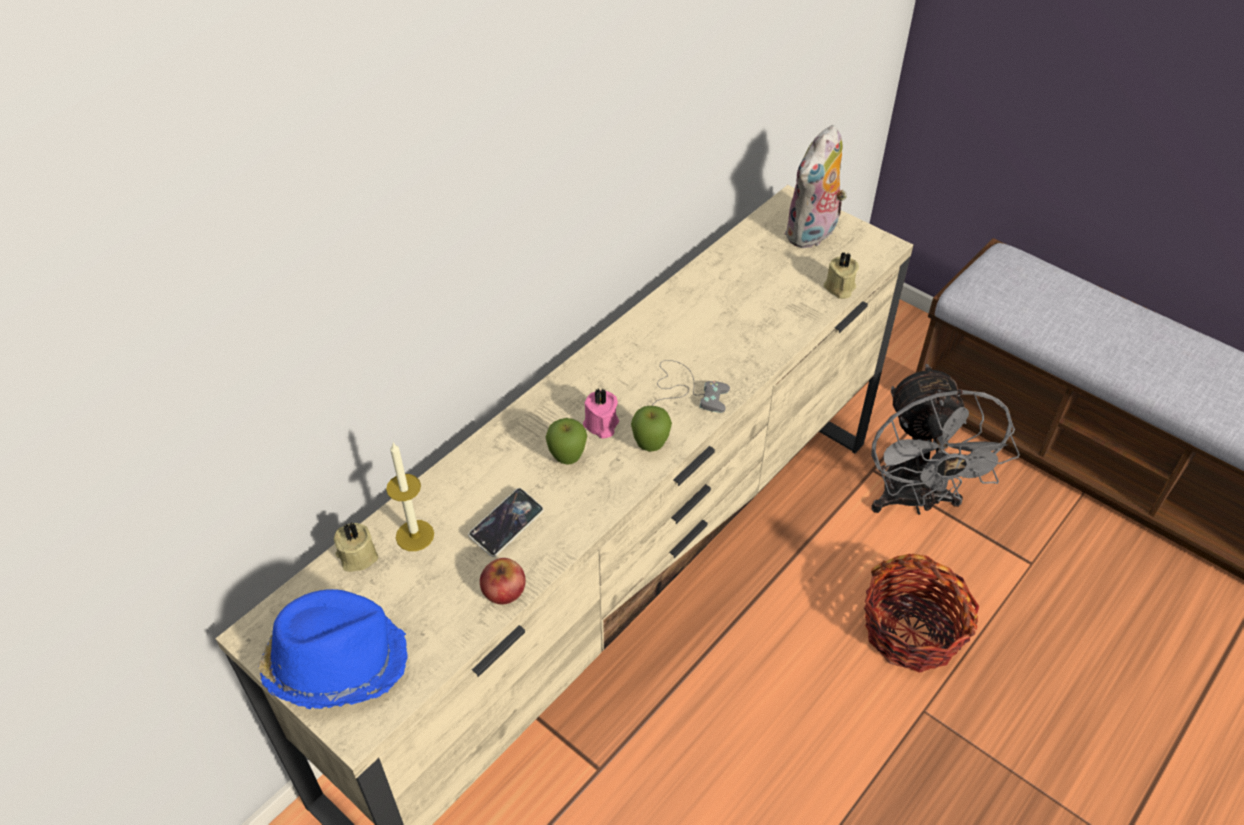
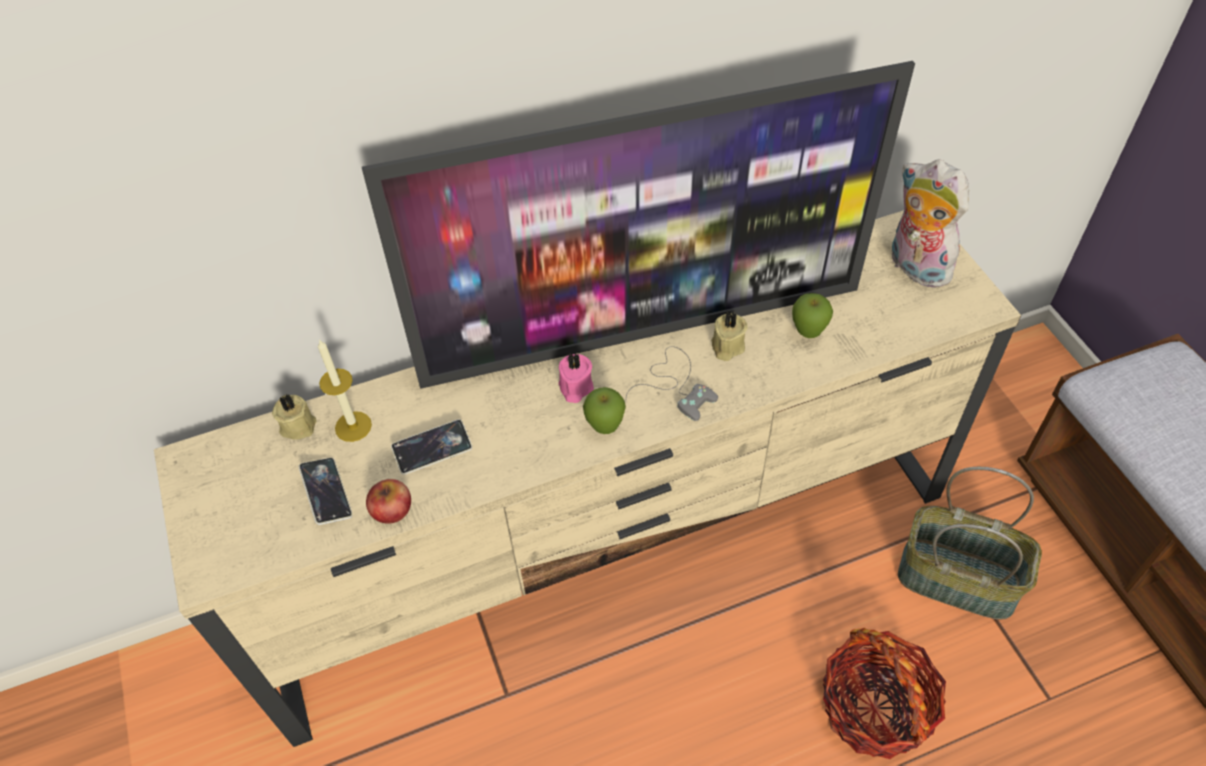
camera: 30 degrees right, 5 degrees up
(337, 662) = (225, 512): blue hat -> none
(430, 603) = (326, 493): none -> phone
(567, 460) = (523, 410): apple -> apple (808, 334)
(629, 358) = (643, 331): none -> television
(812, 235) = (914, 267): plush toy -> plush toy turned 75 degrees clockwise
(839, 288) = (904, 335): beige candle -> beige candle (726, 347)
(914, 501) = (959, 578): grey fan -> basket

